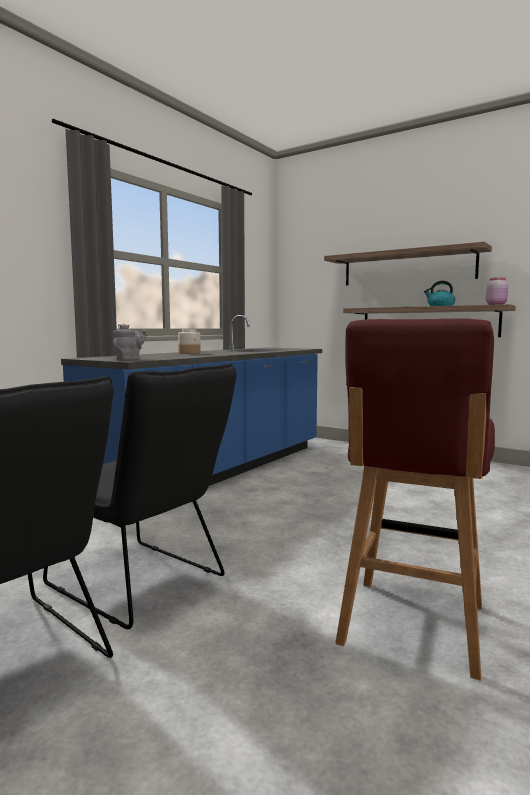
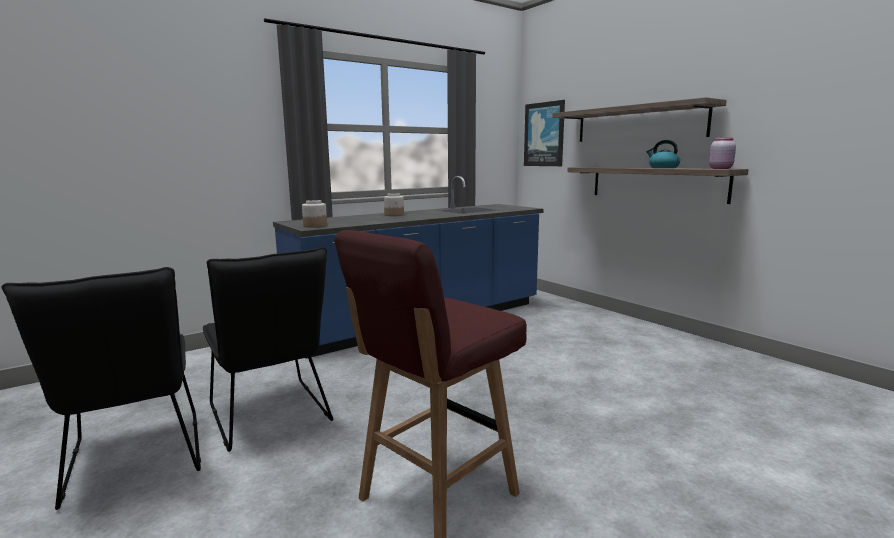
camera: 20 degrees right, 5 degrees up
(130, 359) = (315, 226): grey teapot -> jar
(305, 279) = (544, 134): none -> picture

